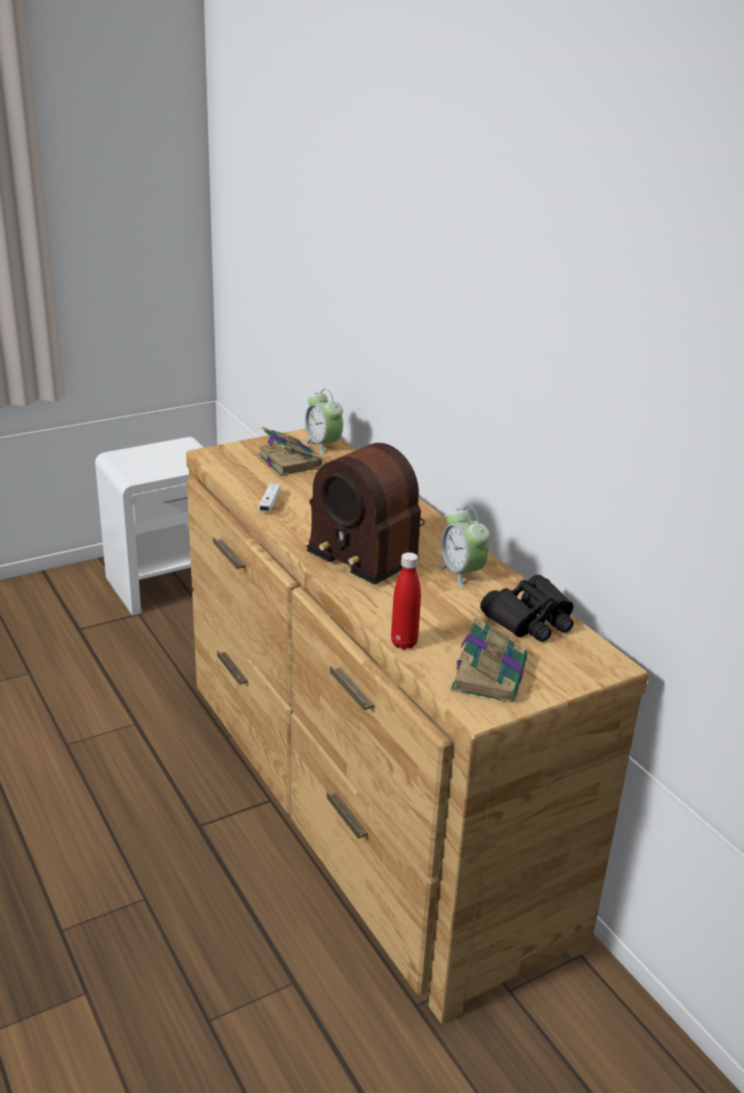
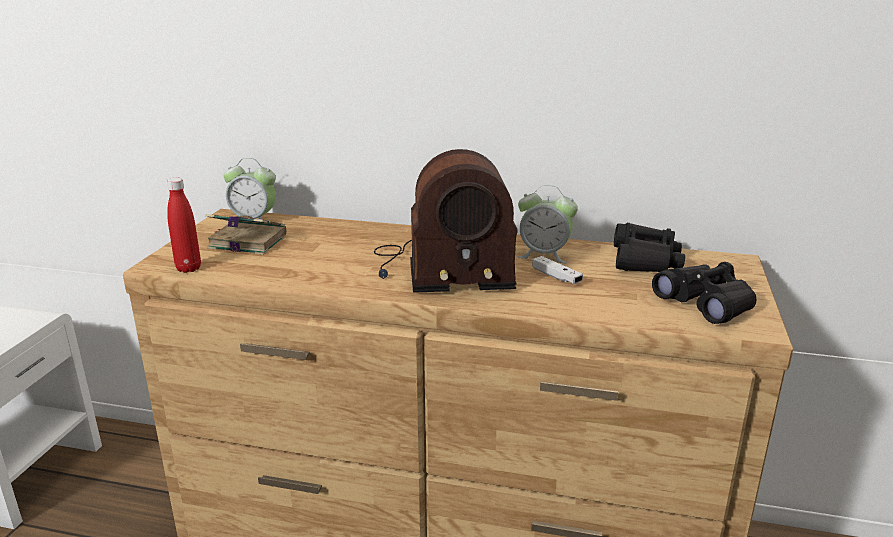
camera: 45 degrees left, 5 degrees down
(269, 503) = (299, 276): white game controller -> white game controller (556, 277)
(404, 643) = (620, 316): red bottle -> red bottle (188, 268)
(489, 674) = (706, 303): book -> black binoculars

